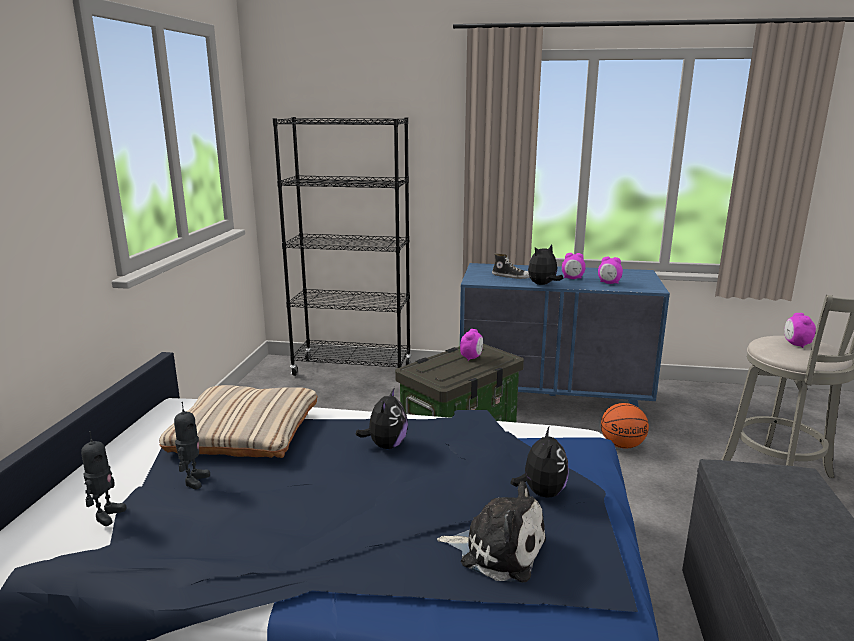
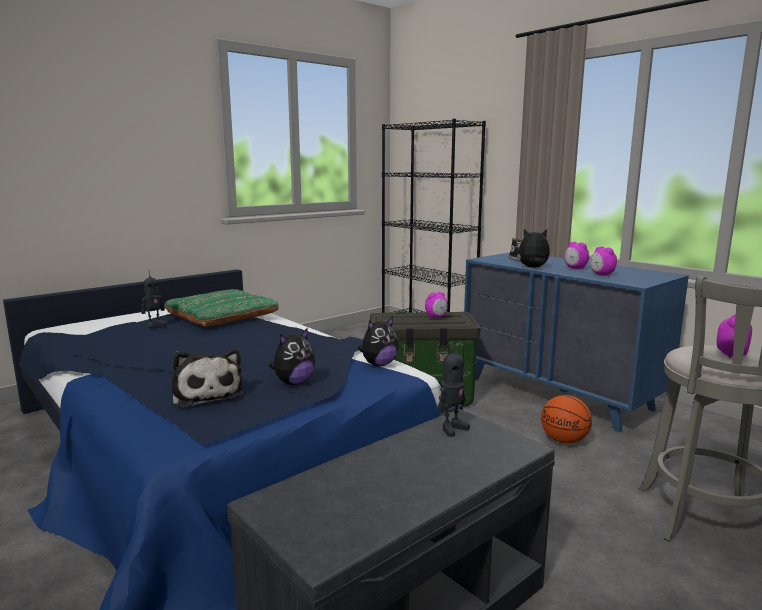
camera: 40 degrees right, 5 degrees down
(107, 515) = (101, 326): toy robot -> toy robot (452, 428)
(245, 430) = (222, 315): beige pillow -> green pillow
(386, 445) = (269, 339): plush toy -> plush toy (379, 364)

